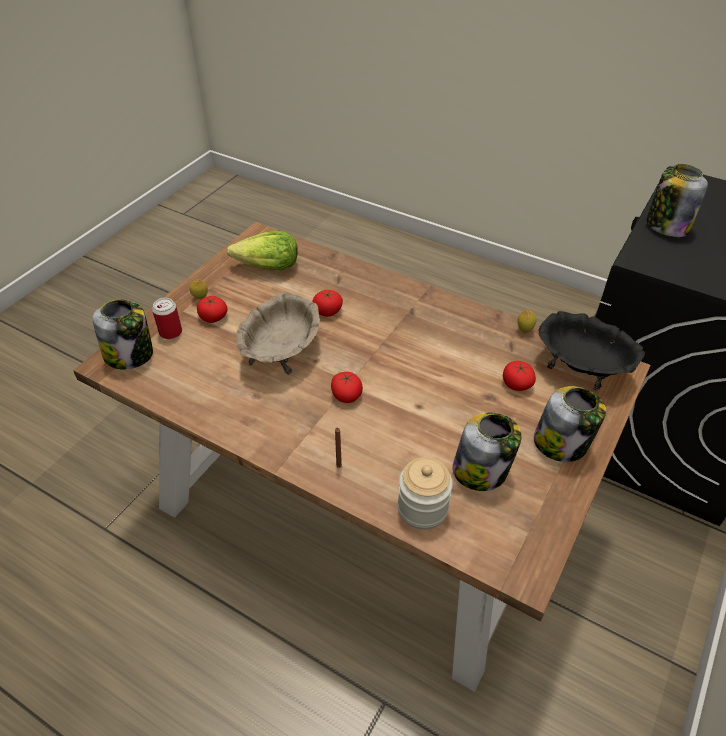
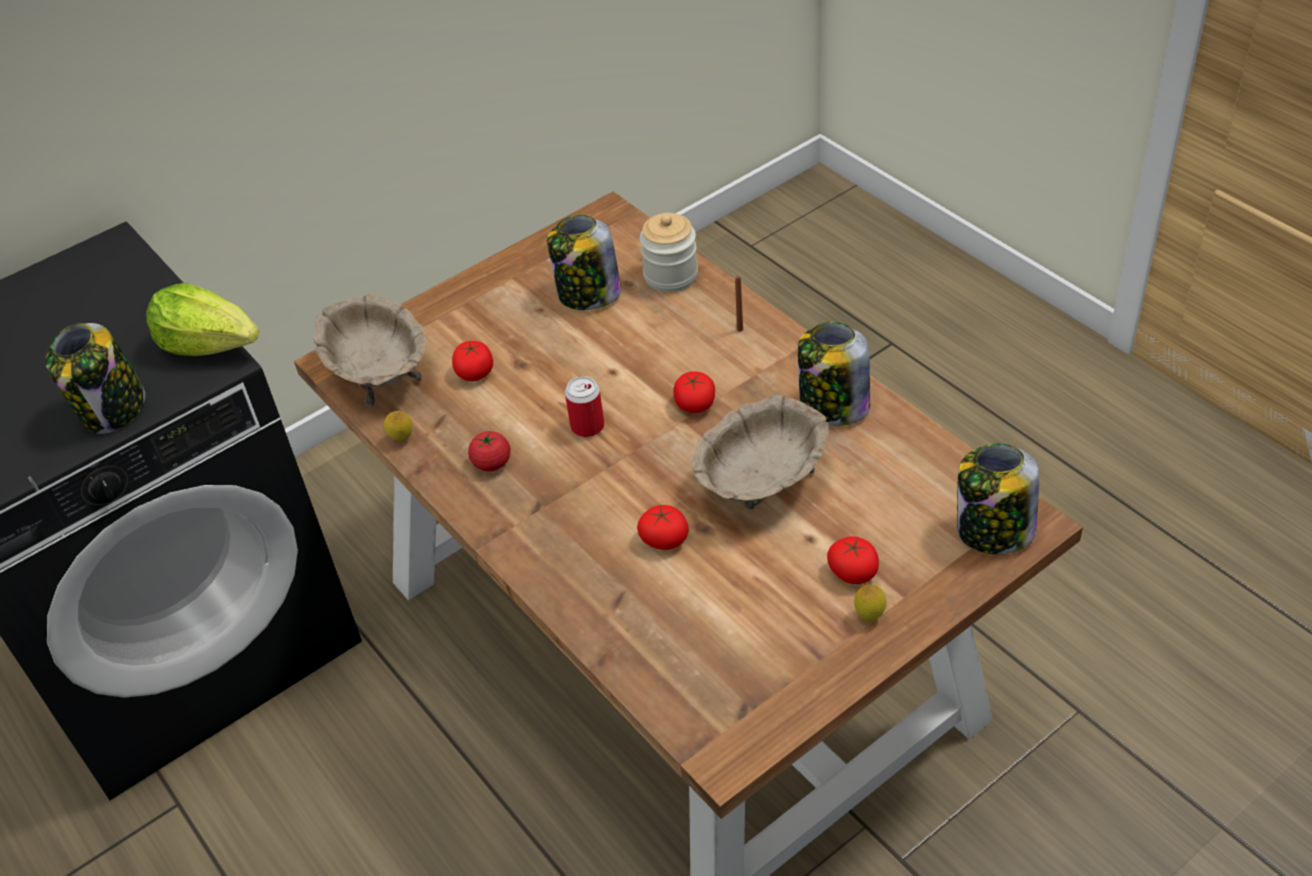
camera: 155 degrees left, 0 degrees up
(170, 332) = (927, 558): can -> can (587, 426)
(268, 267) = (732, 660): lettuce -> lettuce (210, 344)
(456, 328) = (492, 463): none -> tomato
(561, 443) = (482, 301): jar -> jar (833, 406)
(582, 367) = (378, 374): black bowl -> beige bowl

